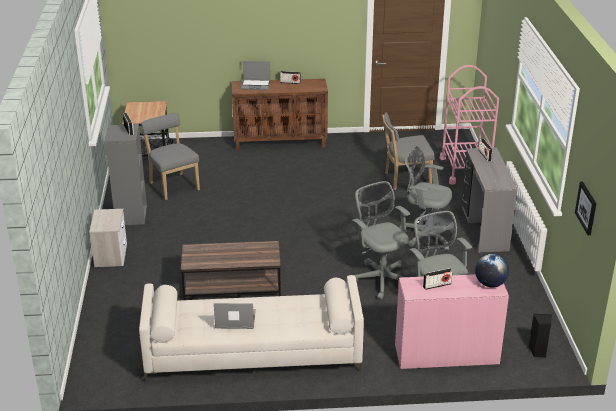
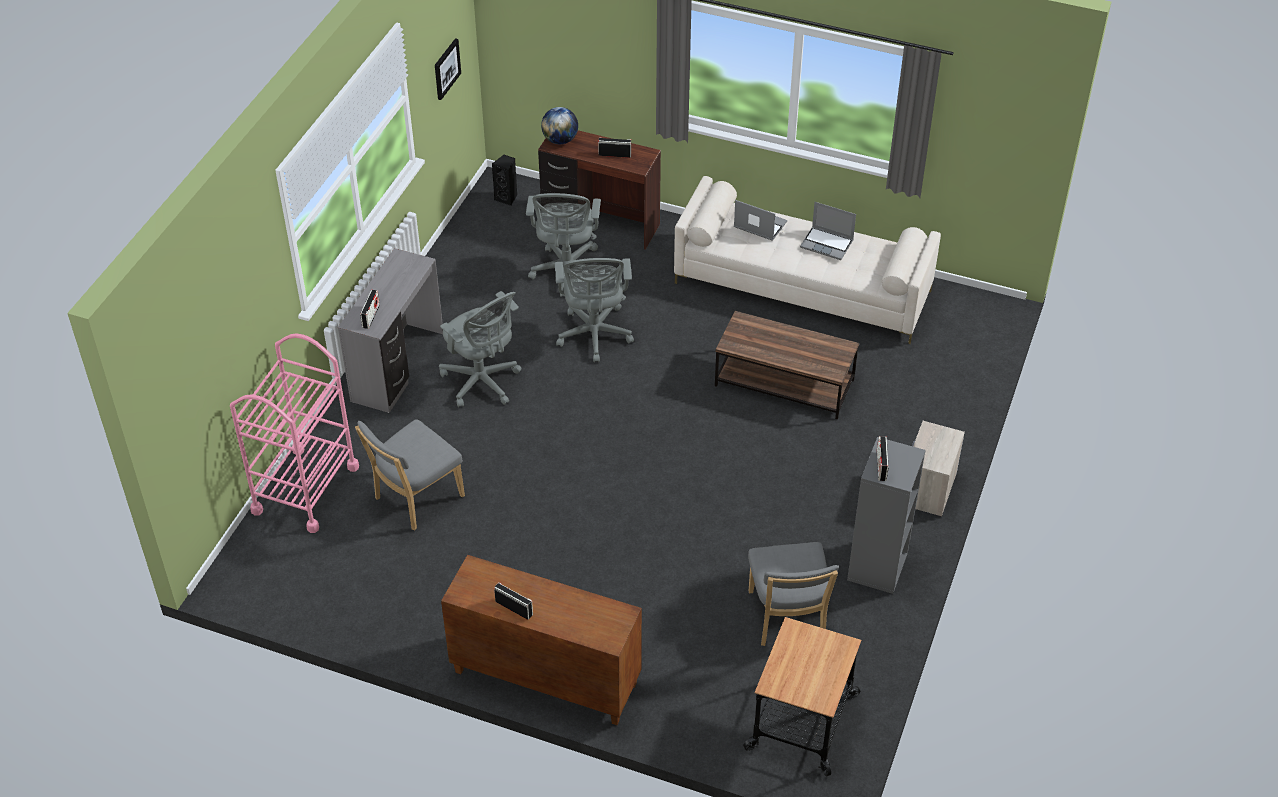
camera: 155 degrees left, 15 degrees up
(256, 85) = (581, 622): laptop -> laptop (759, 225)
(405, 180) = (415, 499): grey chair -> grey chair turned 120 degrees clockwise
(446, 354) = (600, 224): pink desk -> brown desk

